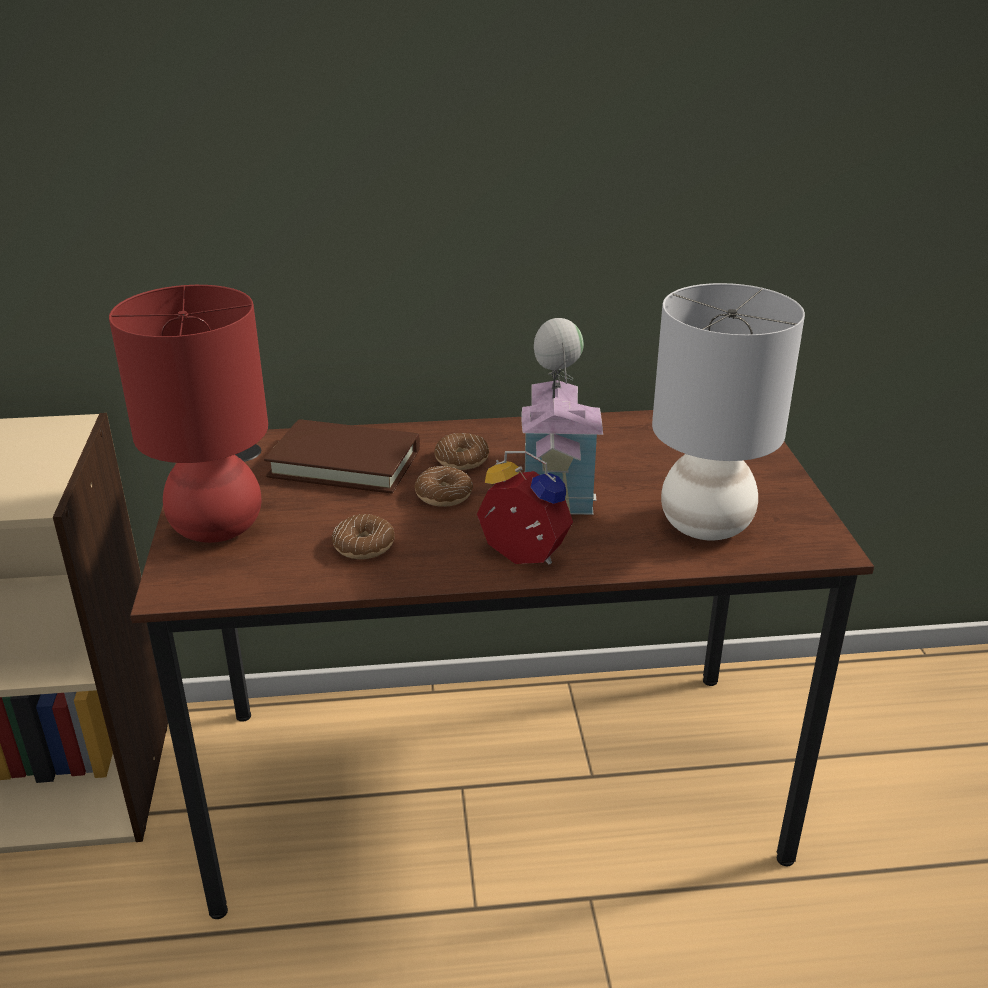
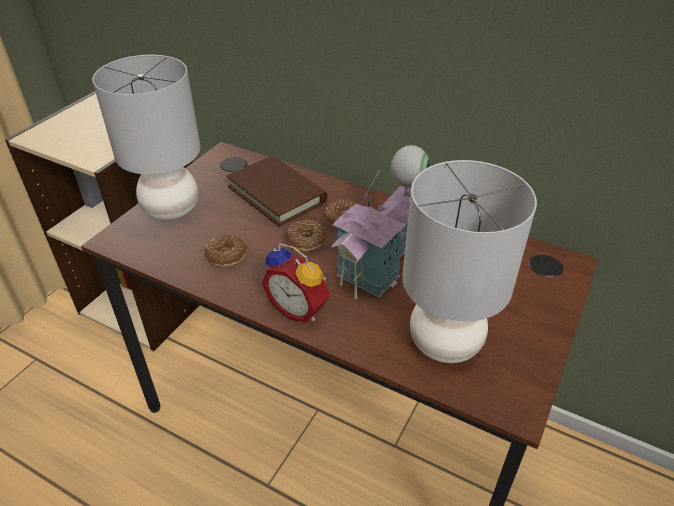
camera: 35 degrees right, 10 degrees up
(218, 527) = (172, 209): red table lamp -> grey table lamp
(520, 558) = (299, 308): alarm clock -> alarm clock turned 150 degrees clockwise

